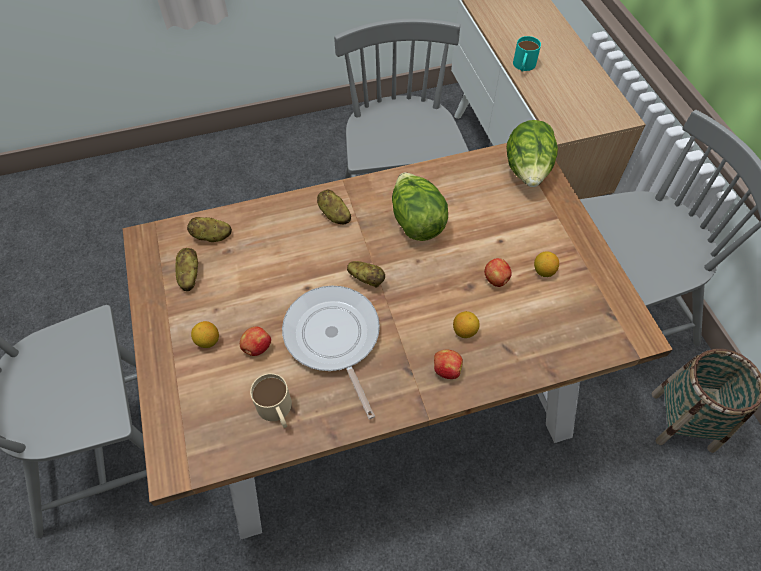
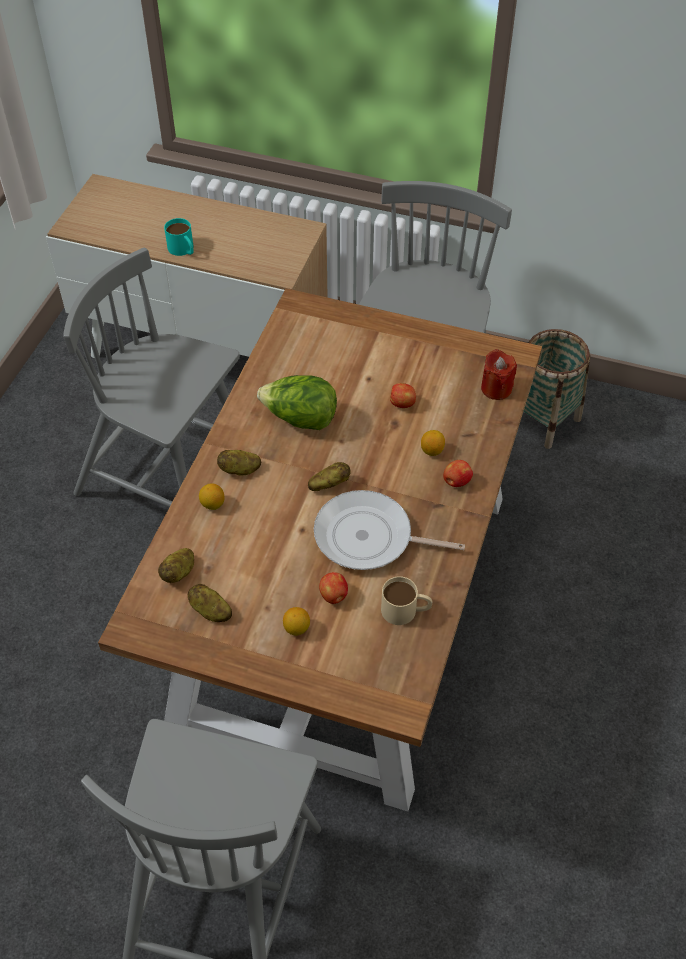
camera: 55 degrees left, 5 degrees down
(527, 171) = (316, 319): lettuce -> none
(543, 271) = (419, 371): lemon -> lemon (213, 504)
(582, 340) = (496, 388): none -> red candle

